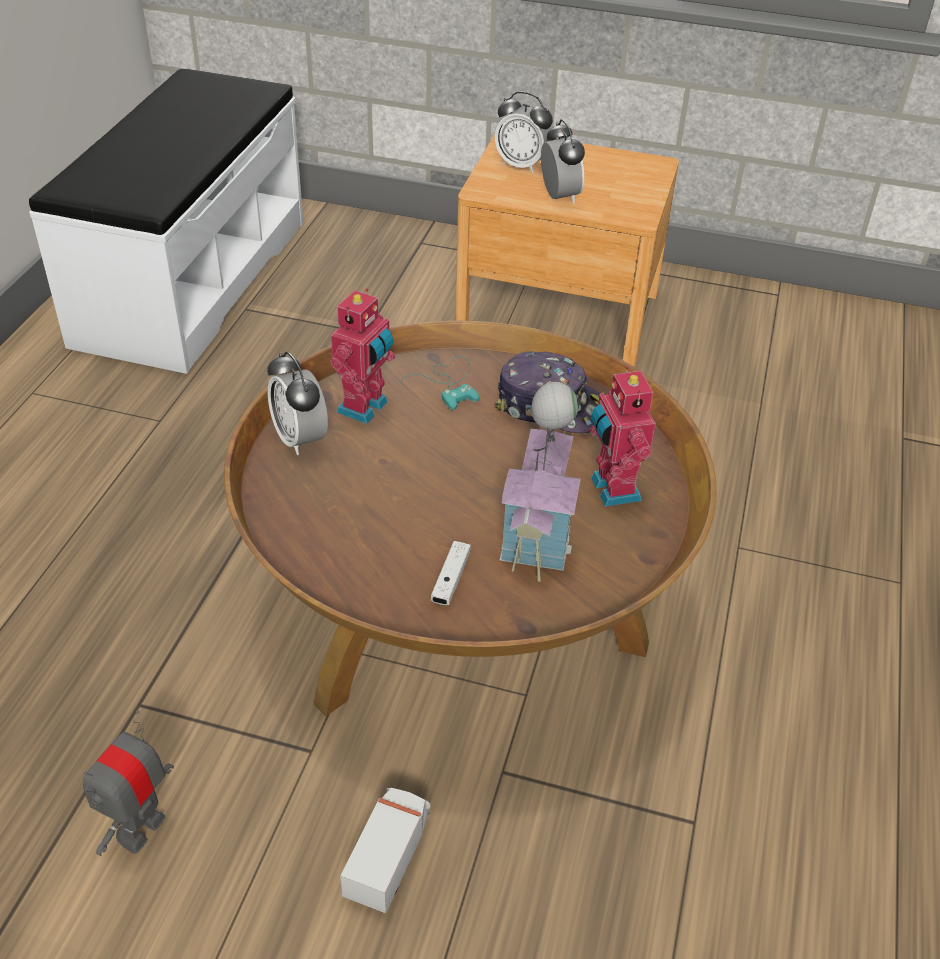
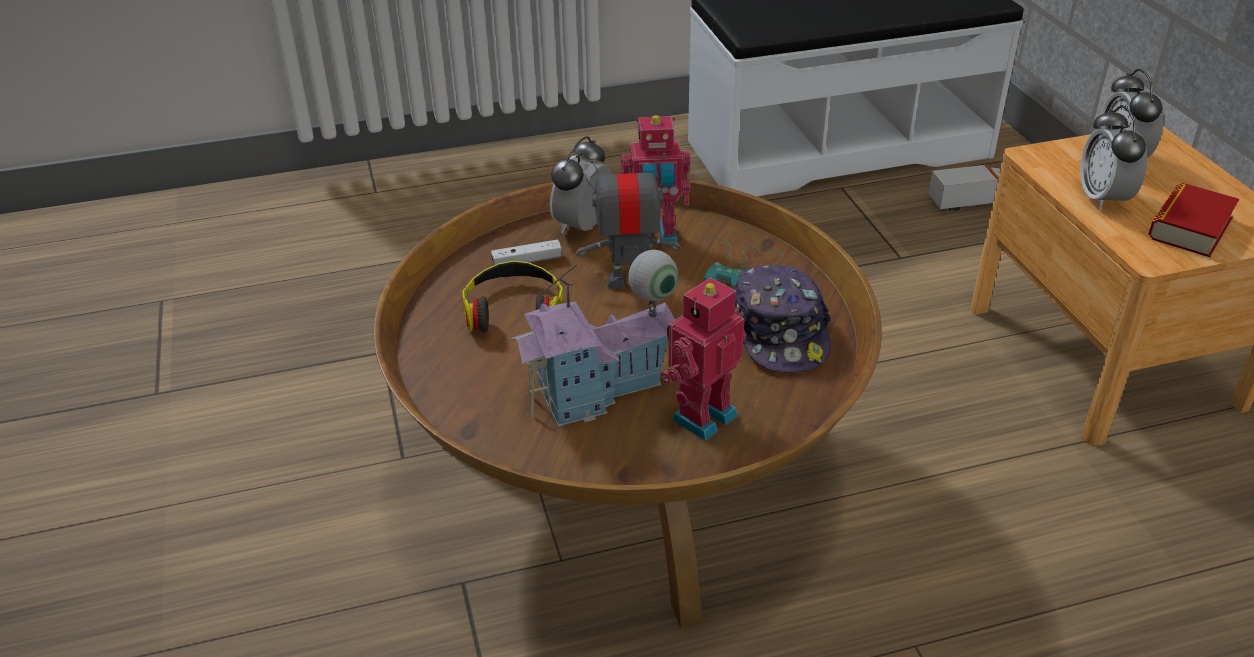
camera: 60 degrees right, 5 degrees down
(140, 829) = (277, 409): toy robot -> toy robot (629, 281)
(381, 531) = (514, 309): none -> headphones
(389, 856) = (331, 550): toy truck -> toy truck (969, 201)
(451, 580) = (489, 367): white game controller -> white game controller (527, 261)
(559, 196) = (1103, 199): alarm clock -> alarm clock turned 135 degrees clockwise
(622, 188) = (1190, 228): none -> book

